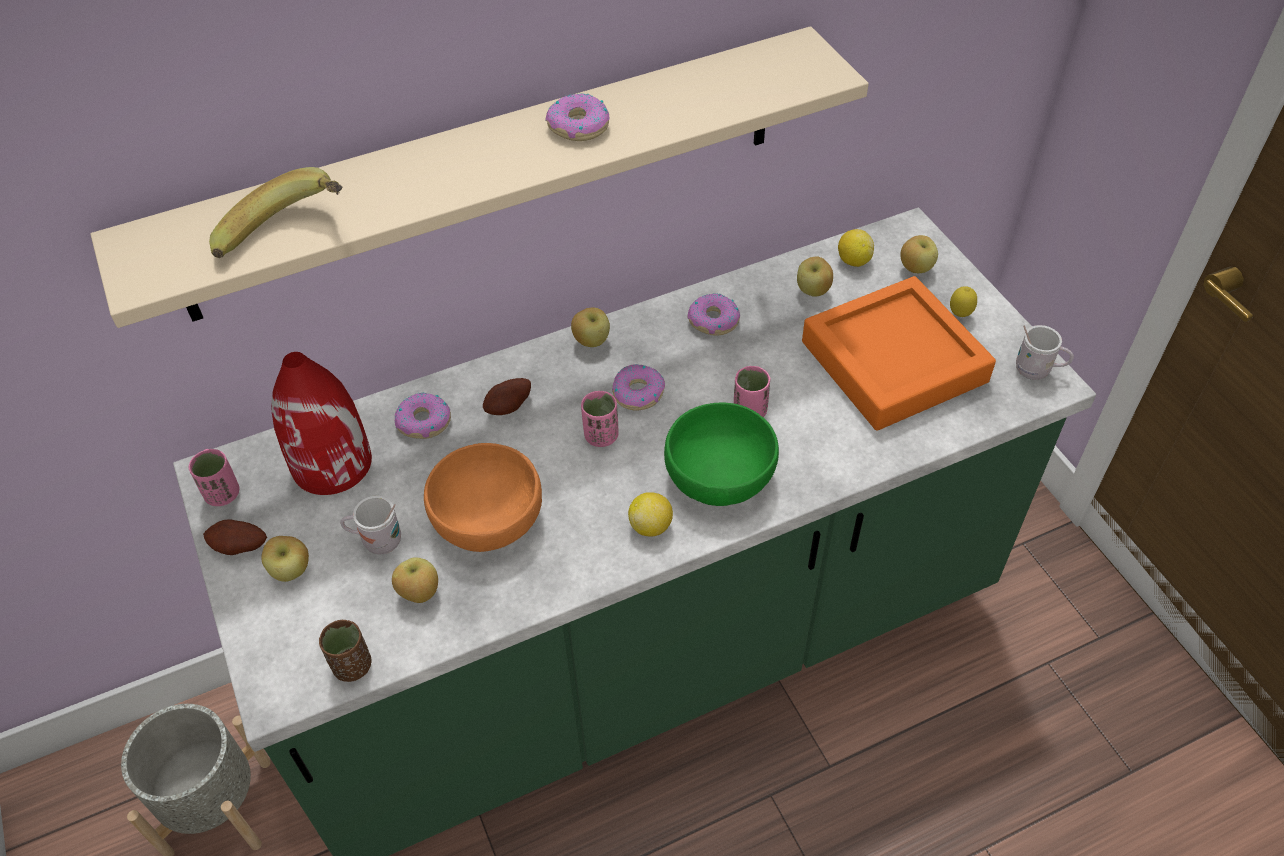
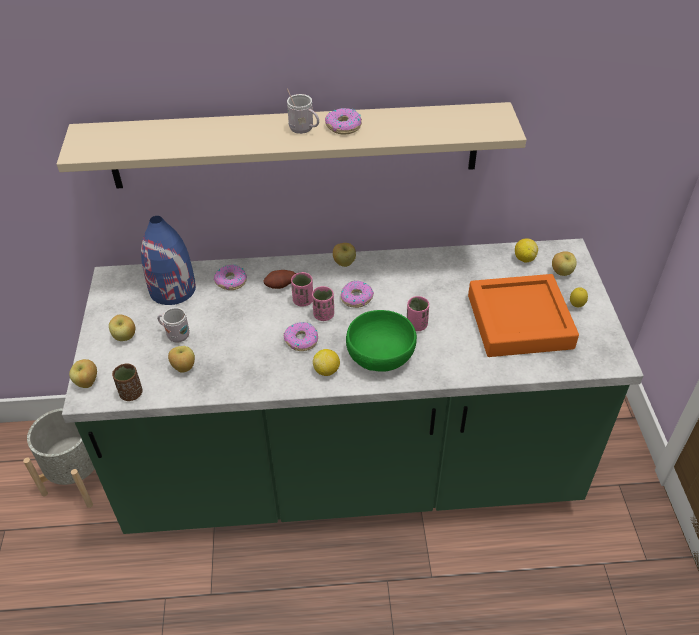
camera: 20 degrees right, 5 degrees down
(223, 494) = (110, 289): pink cup -> pink cup (303, 301)
(239, 548) = (105, 318): potato -> none
(289, 239) = (160, 148): banana -> none
(333, 463) = (173, 289): red vase -> blue vase
(486, 517) = (238, 340): orange bowl -> none
(713, 320) = (421, 270): donut -> donut (301, 340)
(813, 291) = (490, 269): apple -> apple (87, 383)
(1037, 371) = (610, 351): white mug -> white mug (304, 130)

